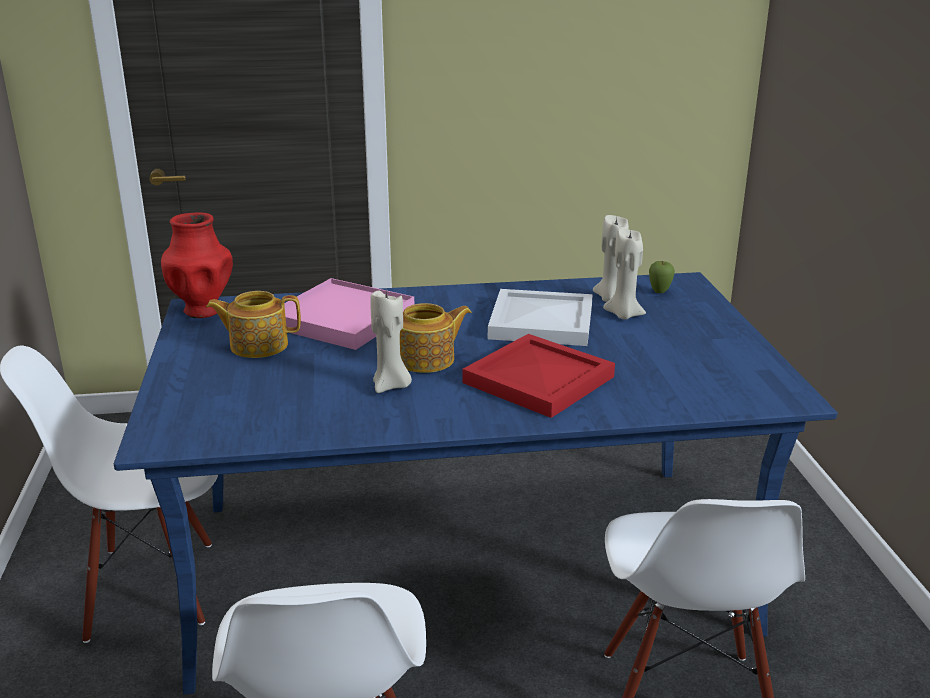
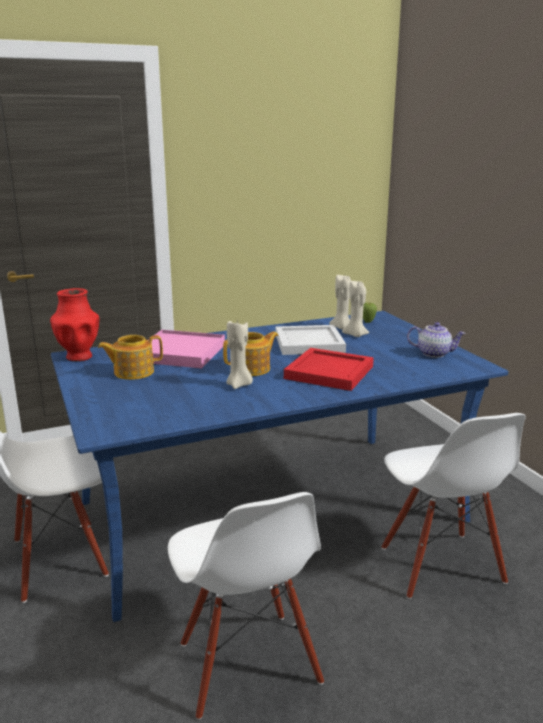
camera: 15 degrees left, 5 degrees down
(730, 364) = (434, 353): none -> teapot

